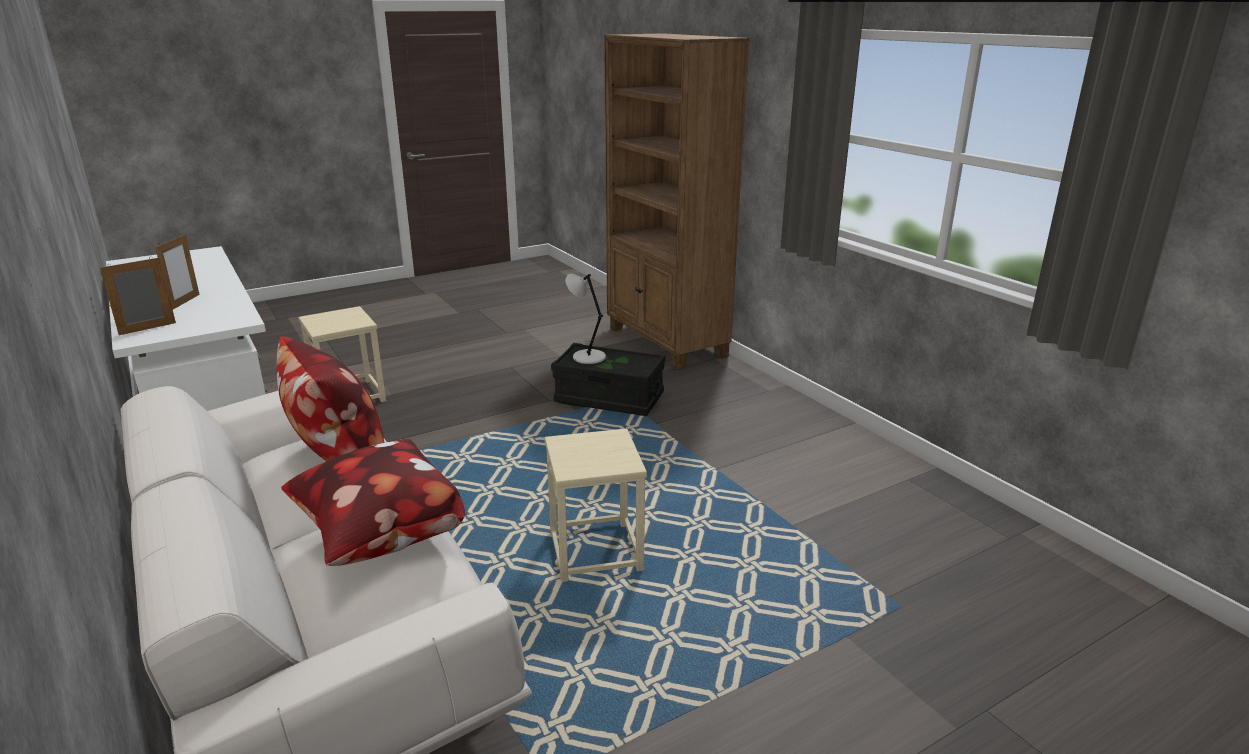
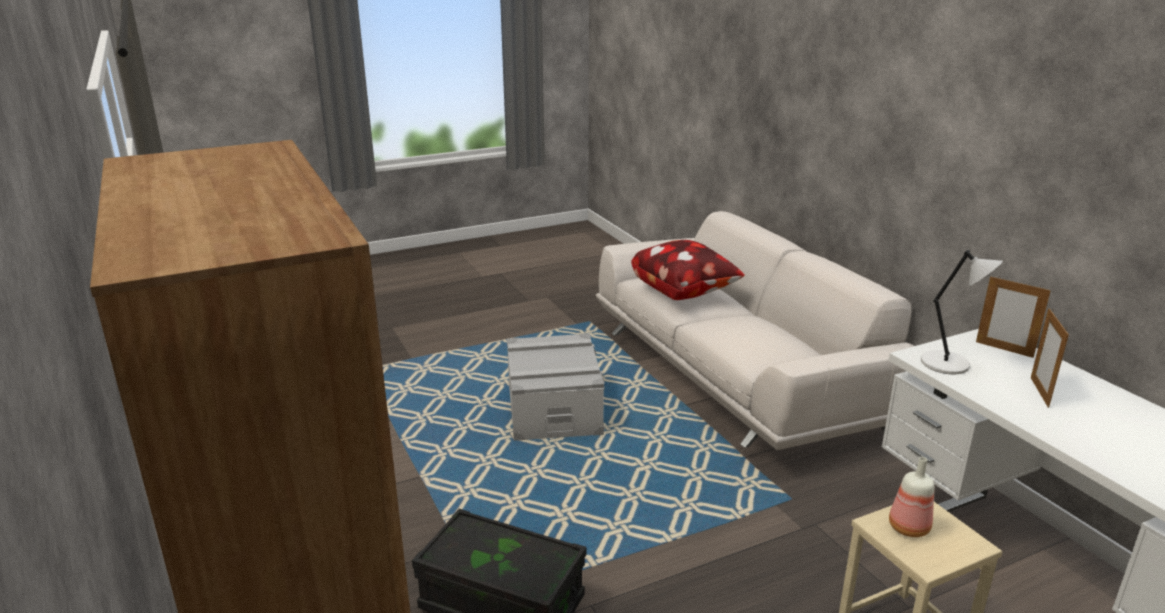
camera: 175 degrees left, 0 degrees up
(147, 329) = (1004, 349): picture frame -> picture frame turned 75 degrees clockwise
(337, 454) = (747, 337): pillow -> none
(345, 322) = (908, 528): none -> bottle
(587, 357) = (530, 568): grey table lamp -> grey table lamp (948, 364)
(596, 551) = (553, 409): beige stool -> grey storage box

